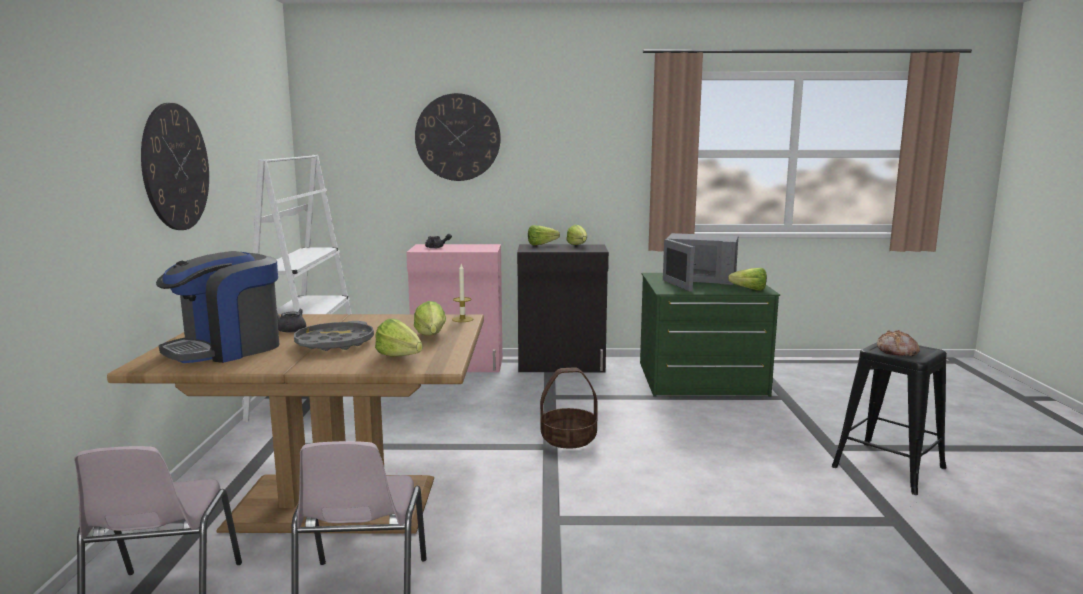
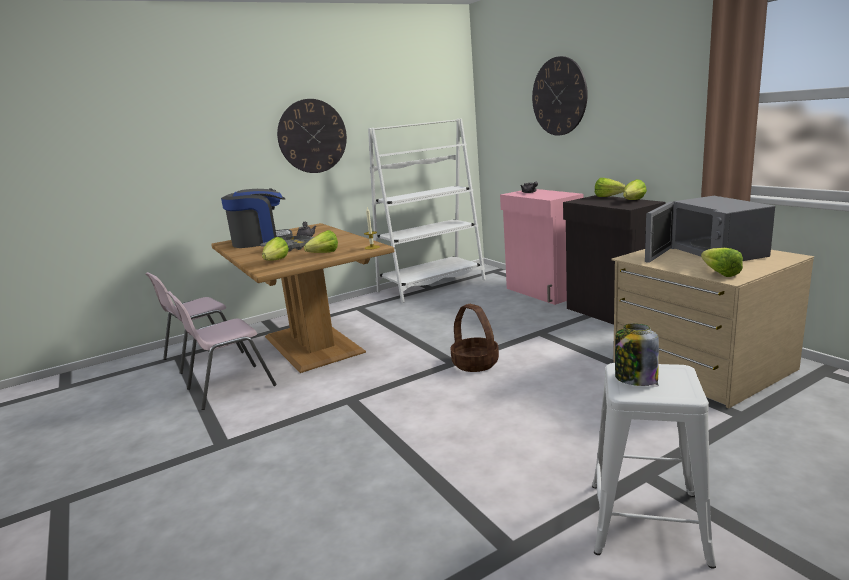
camera: 60 degrees right, 5 degrees up
(226, 349) = (261, 241): coffee machine -> coffee machine turned 150 degrees clockwise
(701, 379) = (700, 366): green dresser -> beige dresser
(889, 467) = (647, 522): black stool -> white stool
(897, 352) = (635, 379): bread -> jar

